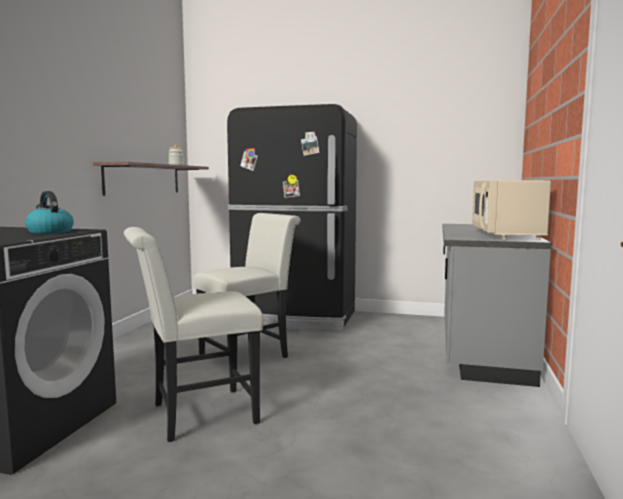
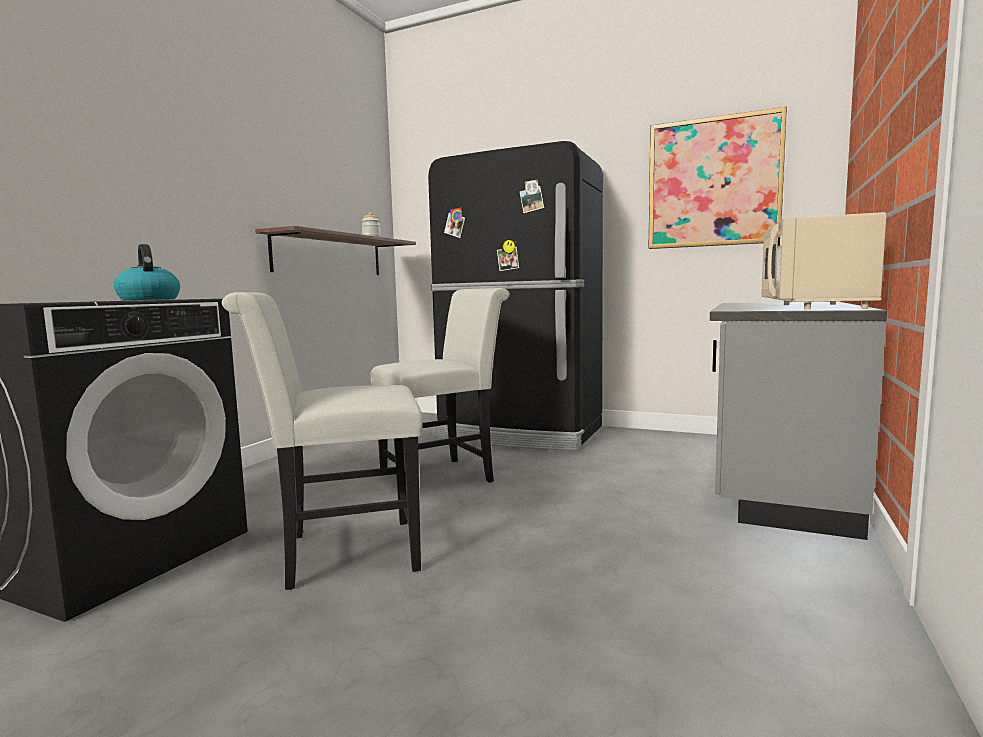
camera: 10 degrees right, 0 degrees up
(436, 136) = (713, 182): none -> picture

